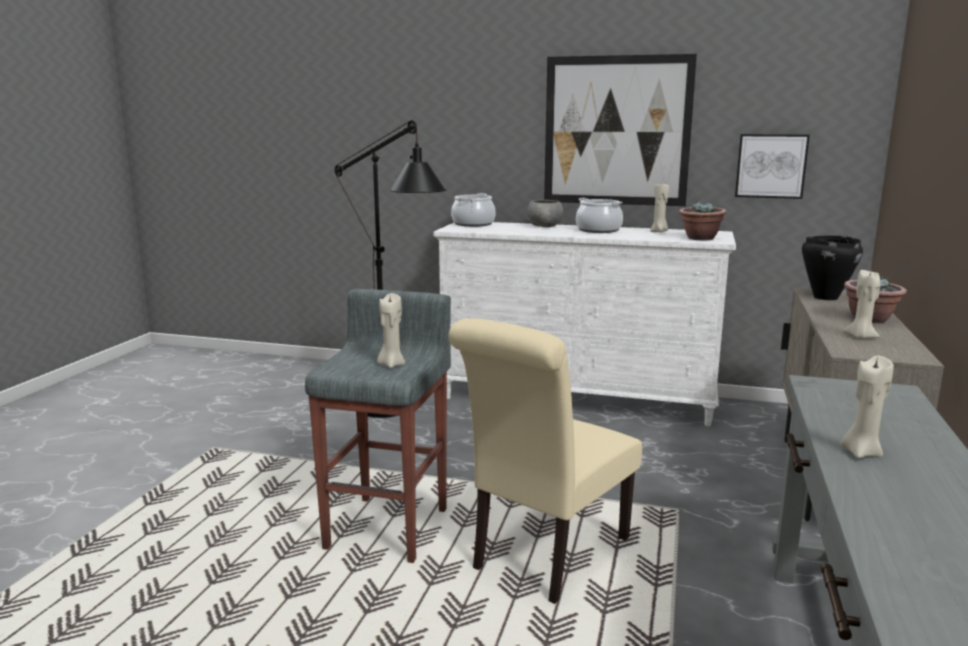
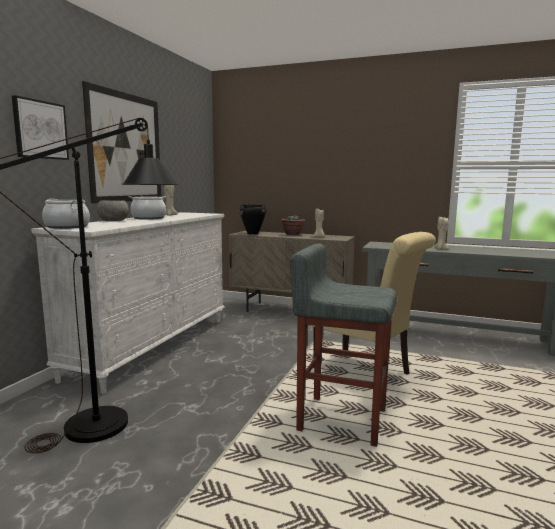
camera: 85 degrees left, 5 degrees down
(391, 364) = (357, 290): beige candle -> none
(700, 238) = (201, 214): potted plant -> none
(771, 166) = (186, 173): picture -> picture (40, 130)

